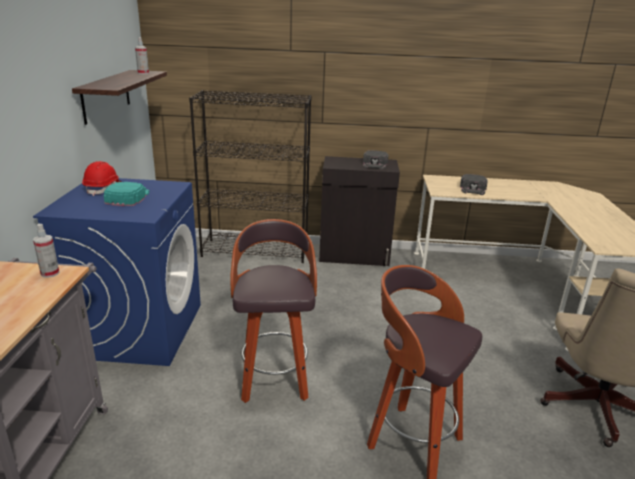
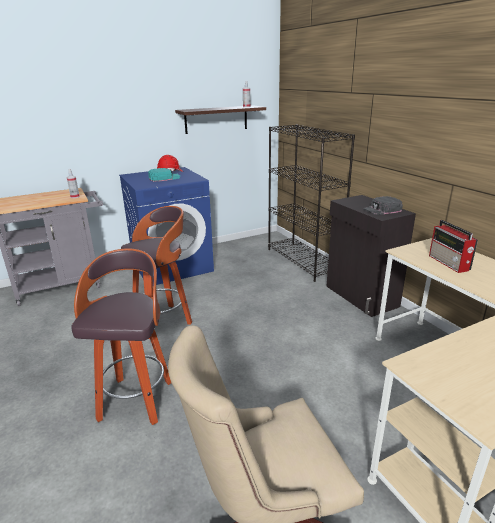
camera: 60 degrees right, 0 degrees up
(473, 188) = (449, 263): black cap -> radio

